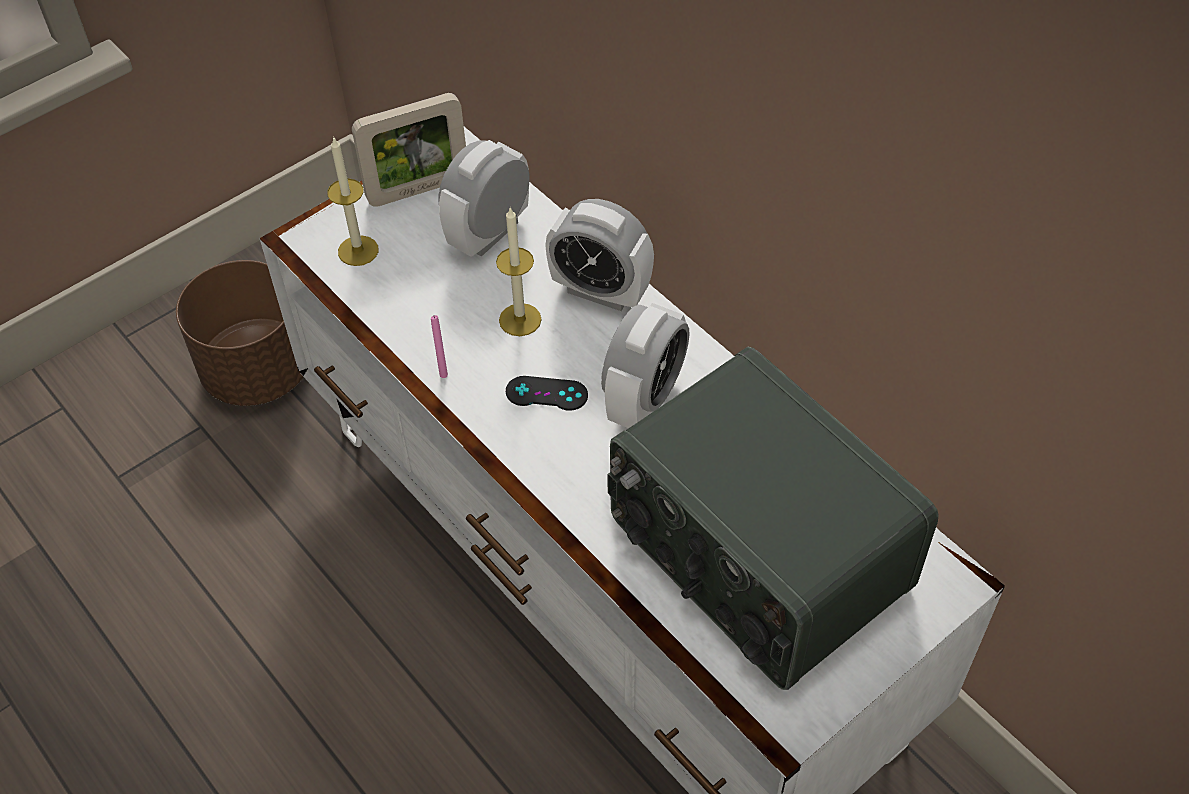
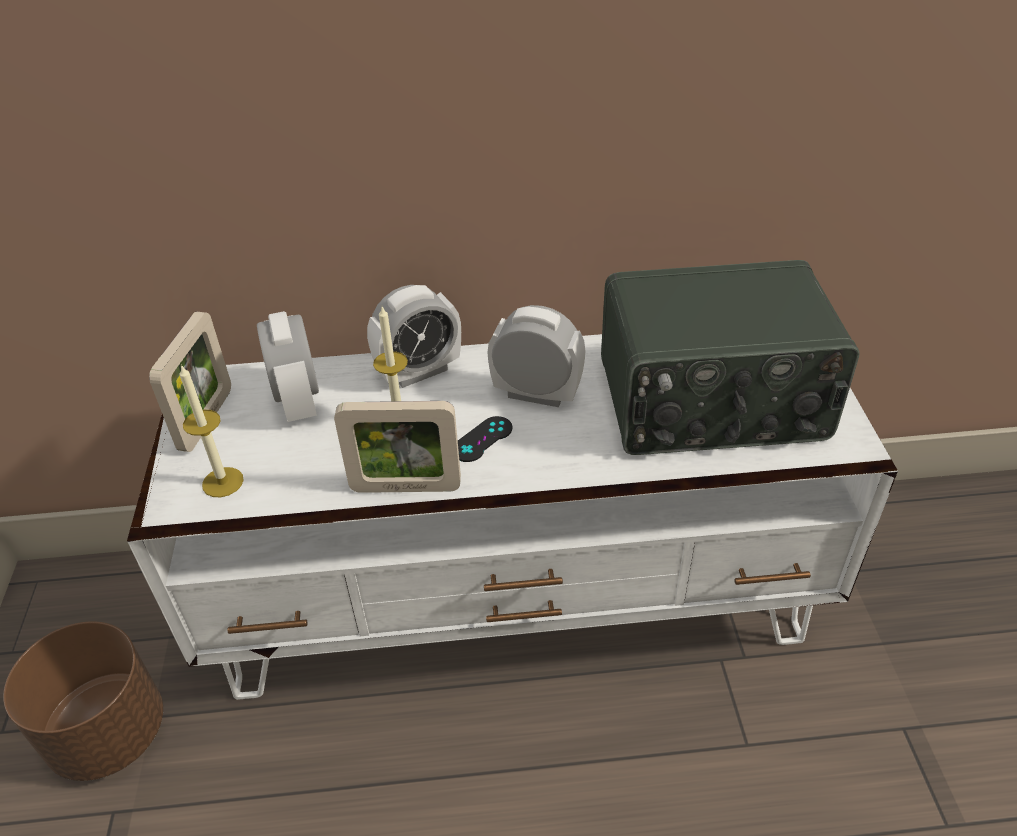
camera: 55 degrees left, 10 degrees down
(443, 375) = (406, 487): pink candle -> picture frame
(644, 399) = (536, 394): alarm clock -> alarm clock turned 45 degrees counterclockwise

